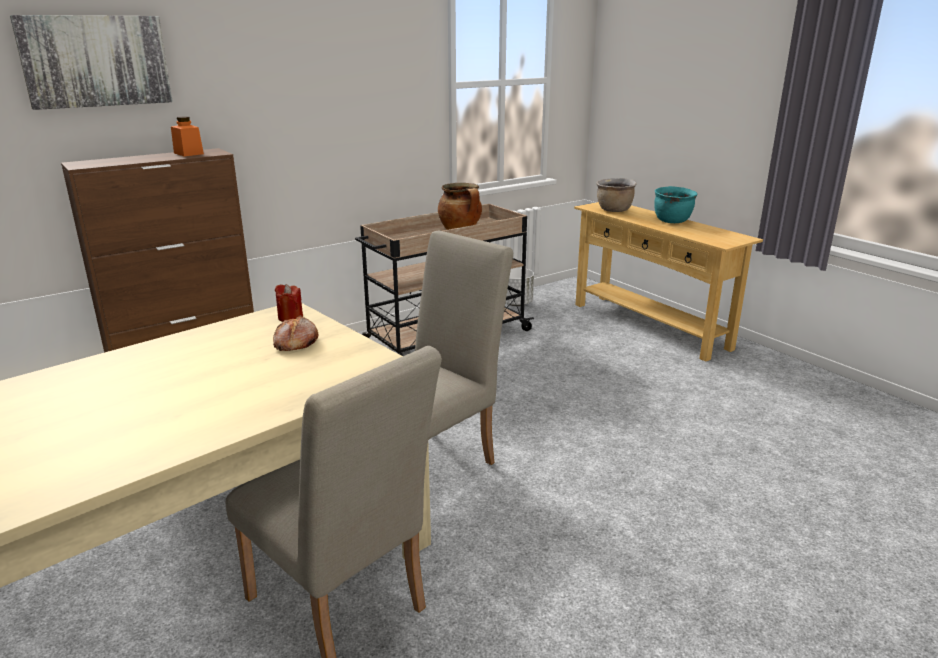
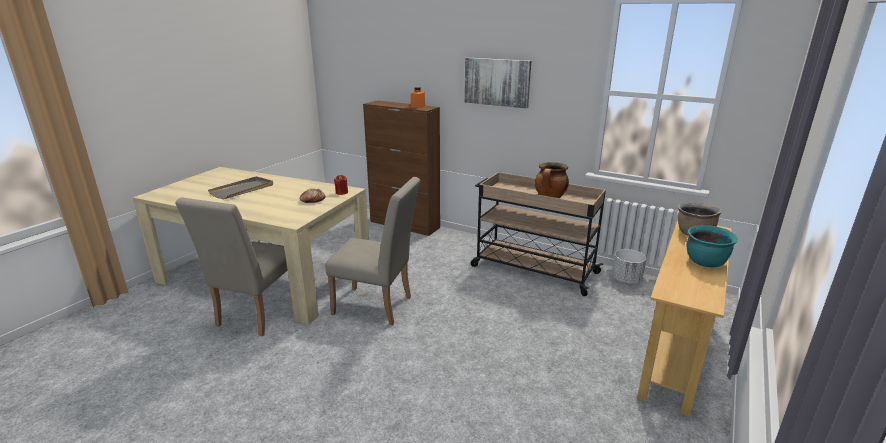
camera: 65 degrees right, 0 degrees up
(96, 61) = (397, 56): picture -> picture (497, 82)
(107, 405) = (242, 190): none -> grey tray

